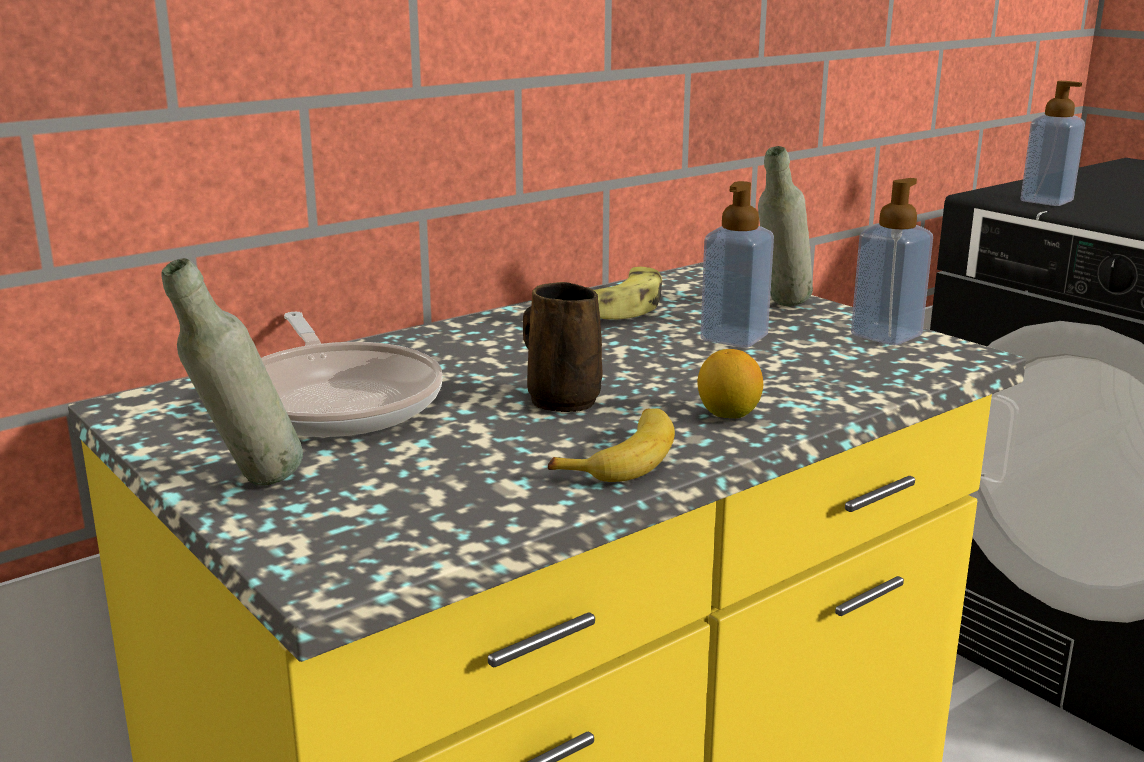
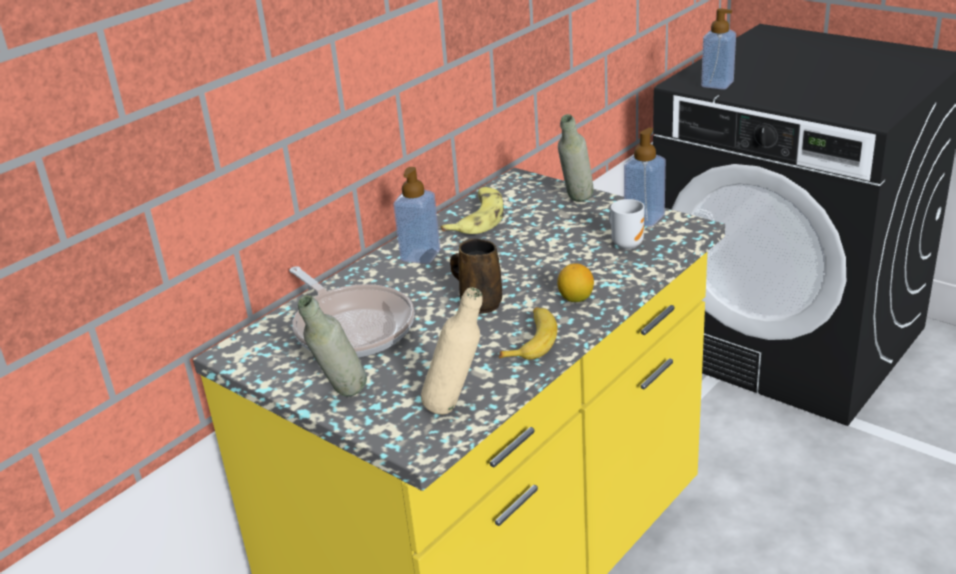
camera: 10 degrees left, 10 degrees up
(434, 531) = (456, 408): none -> beige bottle
(734, 338) = (558, 235): soap dispenser -> soap dispenser (420, 255)
(845, 360) = (626, 244): none -> mug

